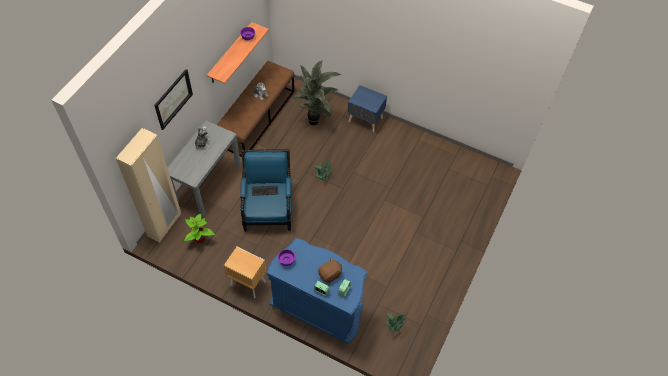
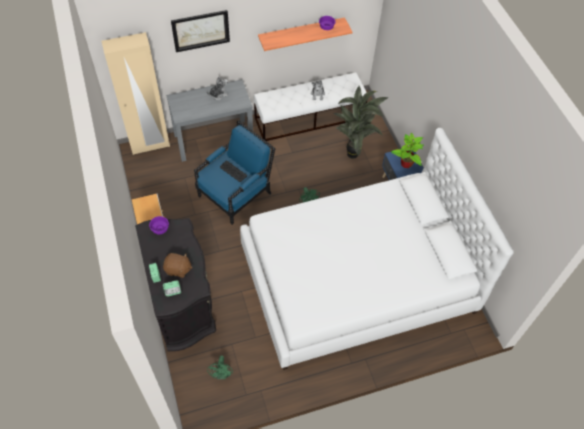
camera: 45 degrees right, 0 degrees up
(200, 239) = (162, 175): potted plant -> potted plant (406, 164)
(257, 118) = (309, 118): brown bench -> white bench
(319, 308) = (183, 303): blue dresser -> black dresser
(405, 198) = (357, 279): none -> white bed

